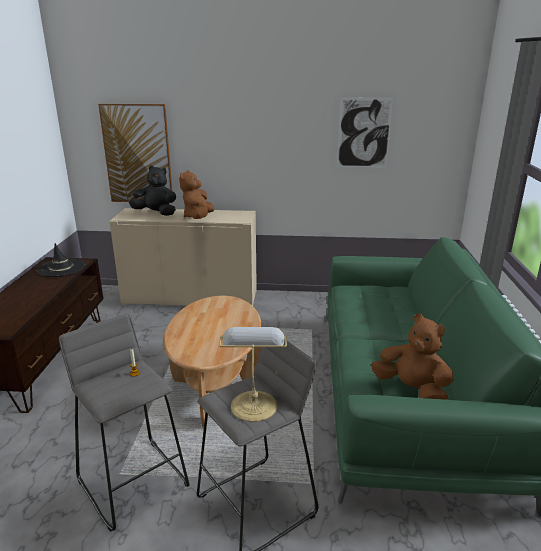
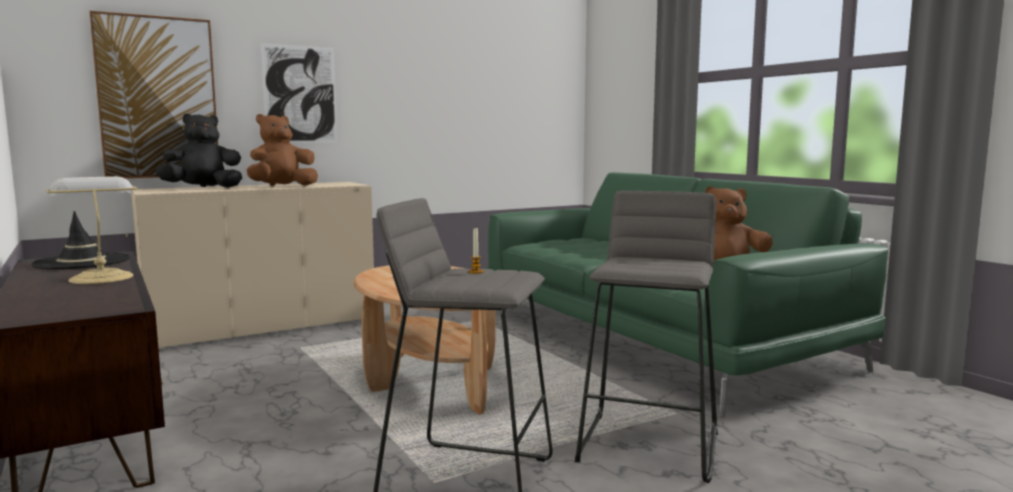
camera: 35 degrees left, 15 degrees down
(198, 217) = (282, 186): brown plush toy -> brown plush toy turned 75 degrees clockwise
(253, 404) = (661, 263): table lamp -> table lamp (100, 277)
(364, 133) = (476, 75): picture -> picture (300, 94)

